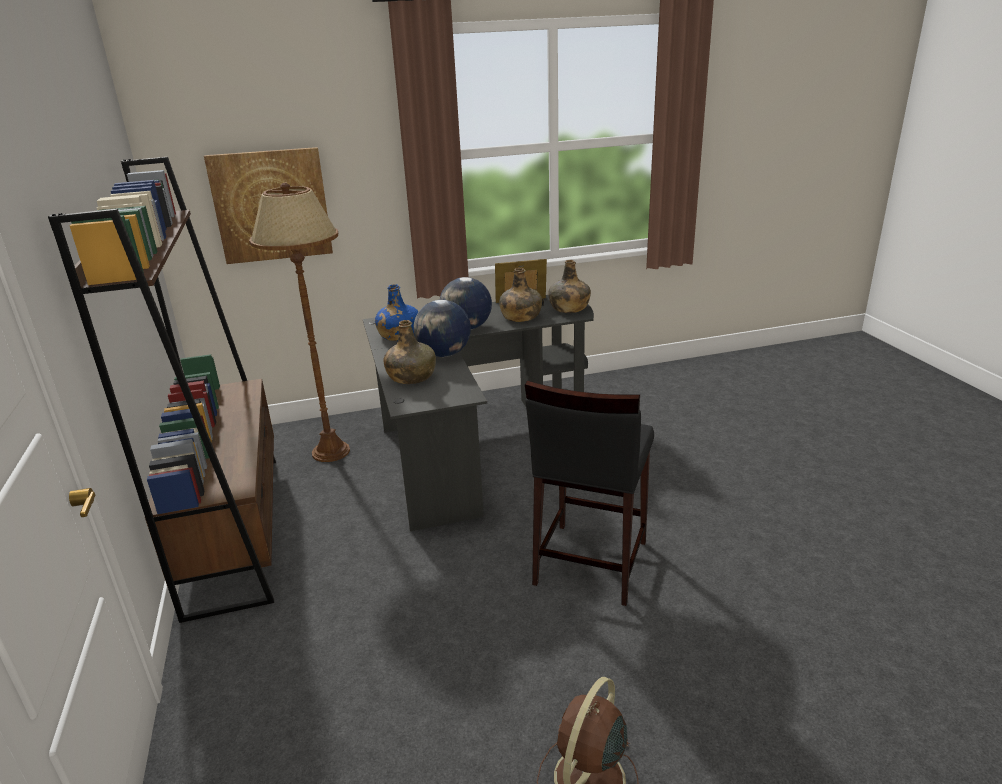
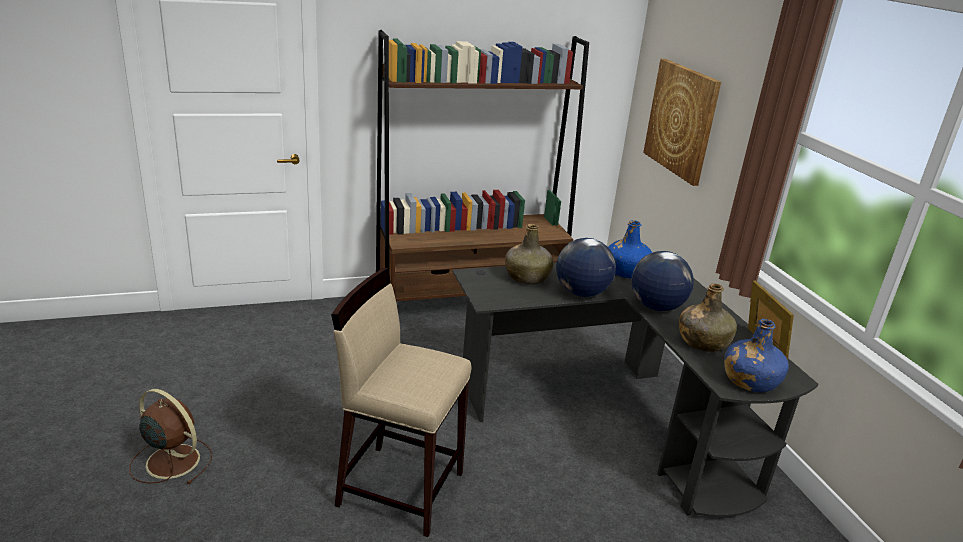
camera: 85 degrees right, 0 degrees up
(331, 451) = (583, 335): brown floor lamp -> none
(569, 308) = (750, 380): green bottle -> blue bottle
(589, 563) = (400, 487): black stool -> beige stool

